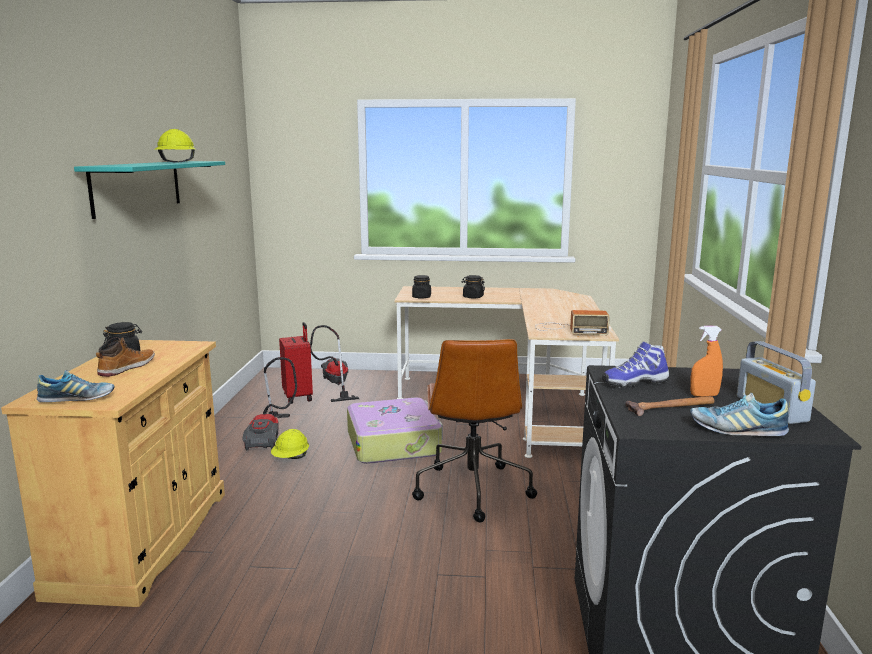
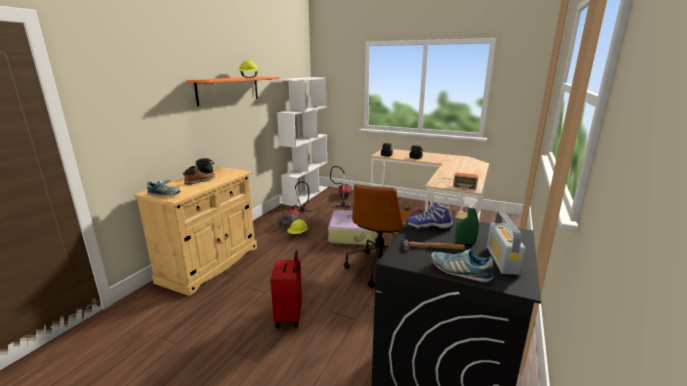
camera: 20 degrees right, 5 degrees up
(137, 187) = (229, 90): turquoise shelf -> orange shelf
(261, 388) = (306, 195): none -> white bookcase
(298, 397) = (321, 202): red suitcase -> red suitcase (290, 316)
(704, 395) = (465, 242): orange spray bottle -> green spray bottle

